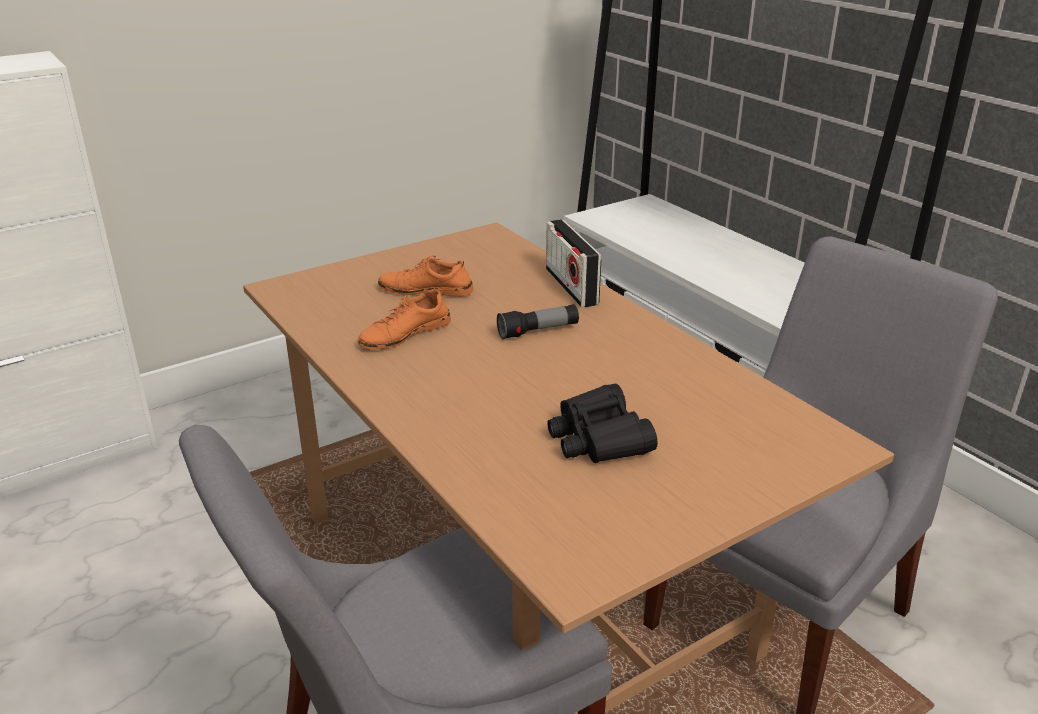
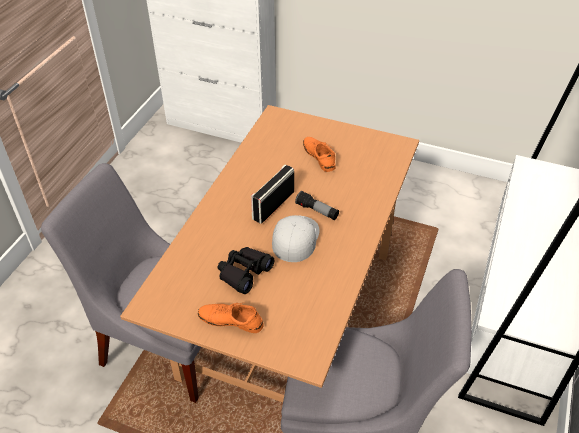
camera: 55 degrees right, 15 degrees up
(404, 333) = (273, 172): orange shoe -> orange shoe (231, 320)
(571, 286) = (374, 200): radio -> radio (273, 205)
(572, 367) = (295, 237): none -> white cap

